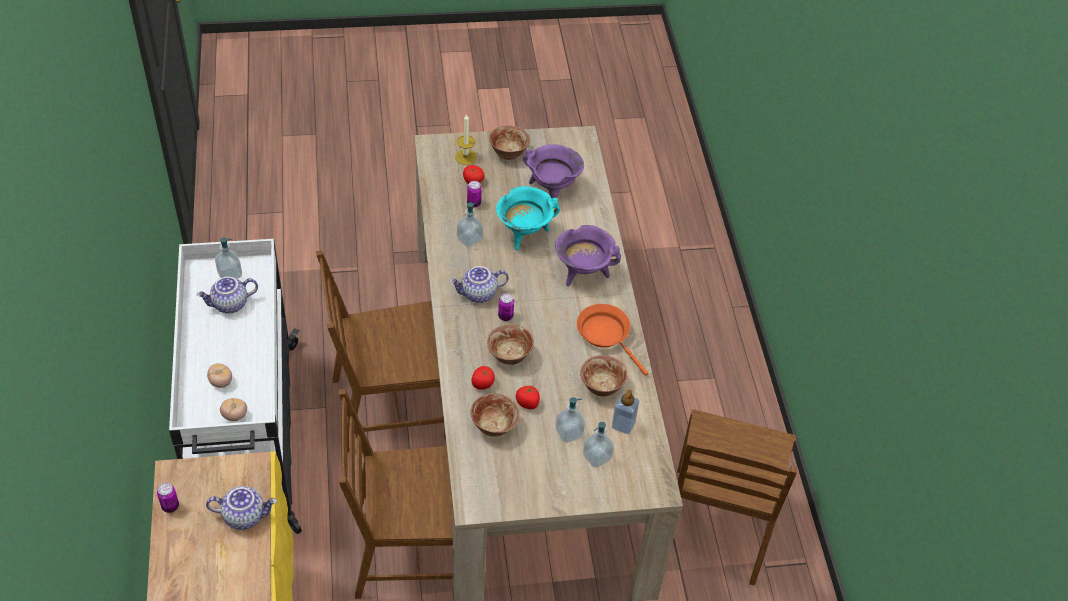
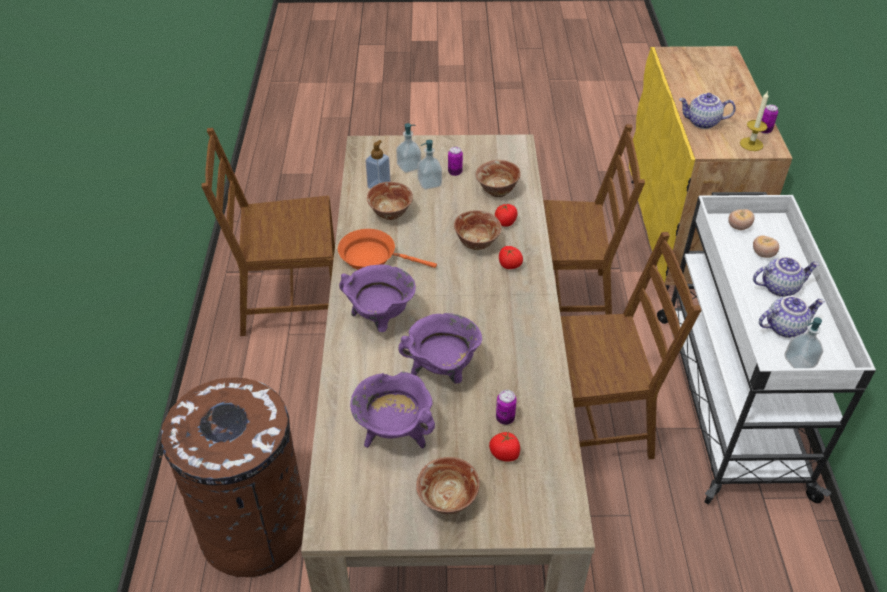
camera: 170 degrees left, 5 degrees down
(465, 157) = (513, 497): candle -> candle (751, 144)
(469, 239) = (512, 369): soap dispenser -> none
(478, 294) = (504, 303): teapot -> teapot (779, 287)
(505, 316) = (477, 280): can -> can (455, 172)
(524, 234) = (442, 372): turquoise cooking pot -> purple cooking pot
(528, 403) = (463, 206): tomato -> tomato (509, 265)
(606, 335) = (372, 257): orange frying pan -> orange frying pan turned 135 degrees clockwise
(662, 305) = (254, 529): none -> brown trash can
(717, 526) = (289, 301): brown chair -> brown chair turned 120 degrees counterclockwise

